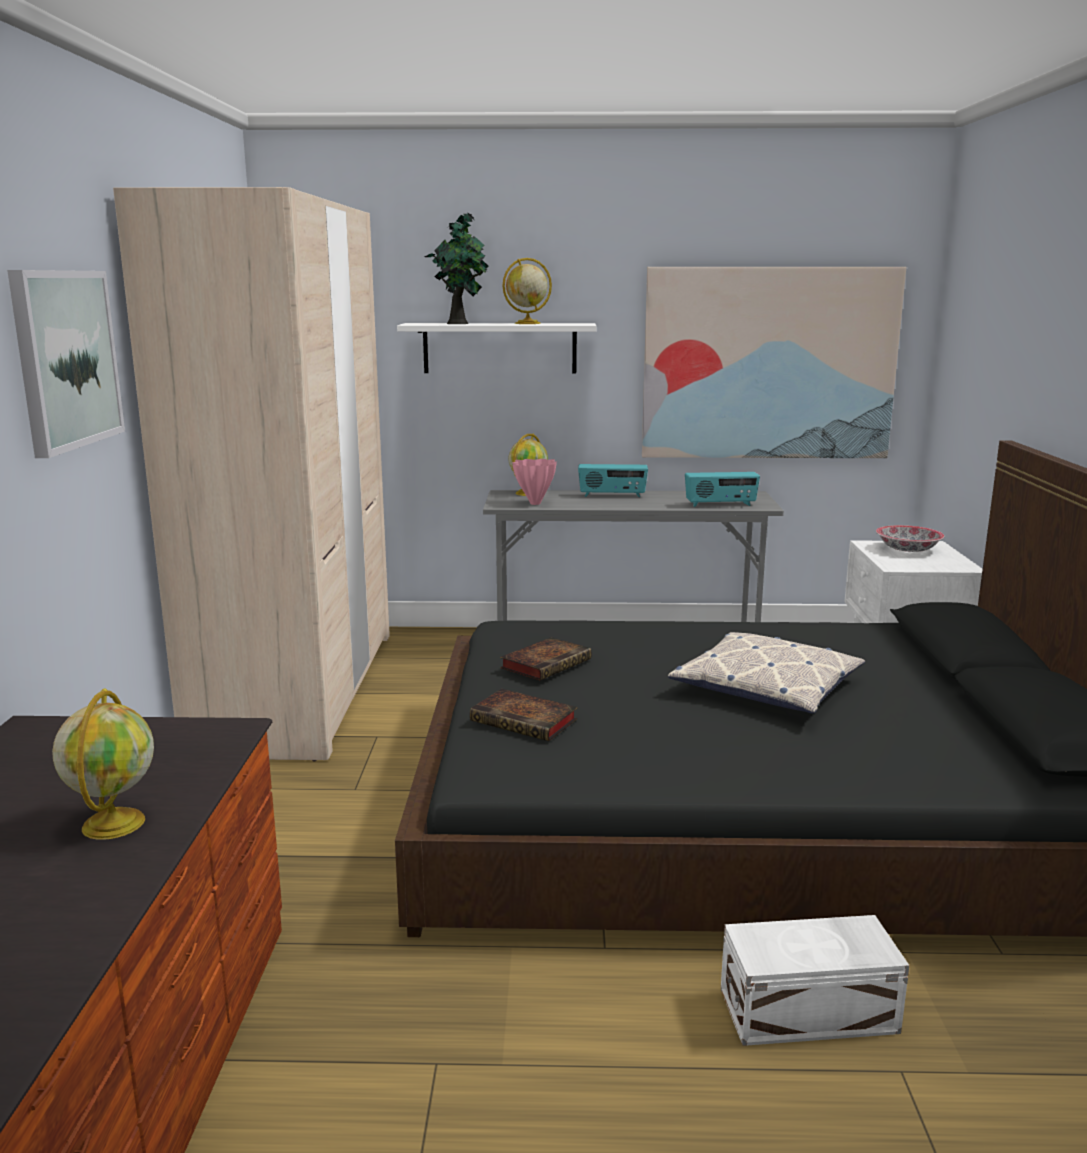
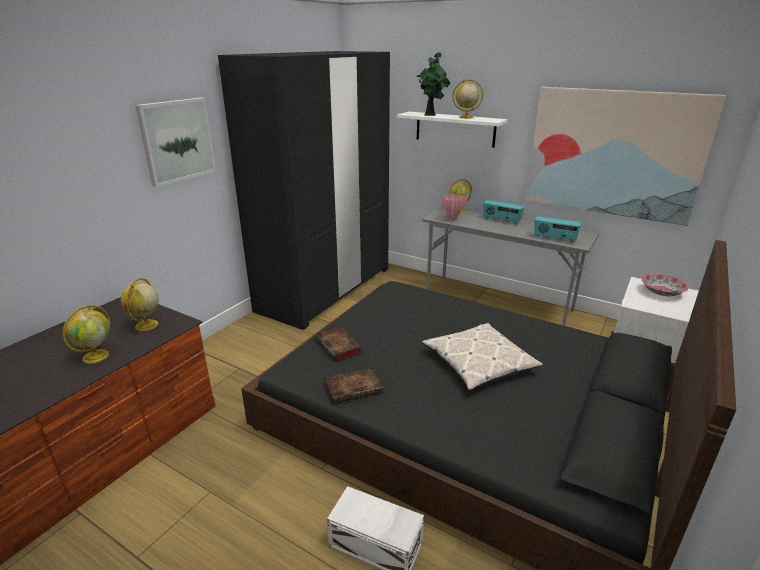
camera: 30 degrees right, 10 degrees up
(155, 752) = (146, 326): none -> globe
(299, 689) = (326, 289): beige wardrobe -> black wardrobe
(546, 663) = (385, 315): book -> book (355, 387)

